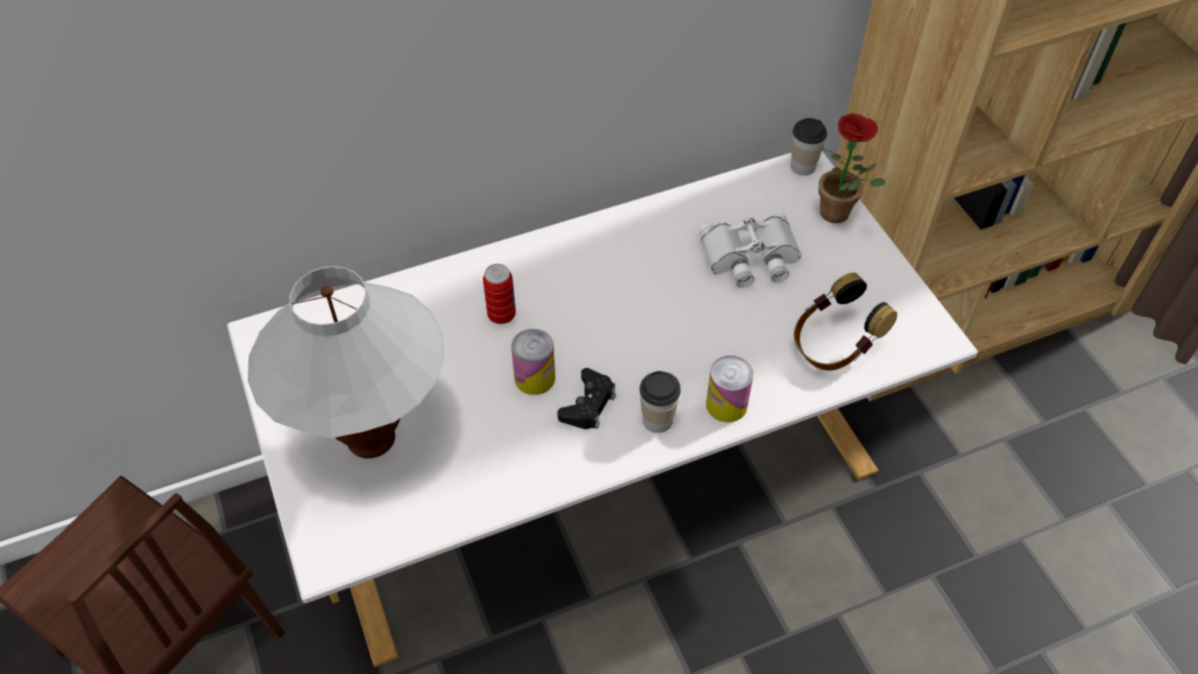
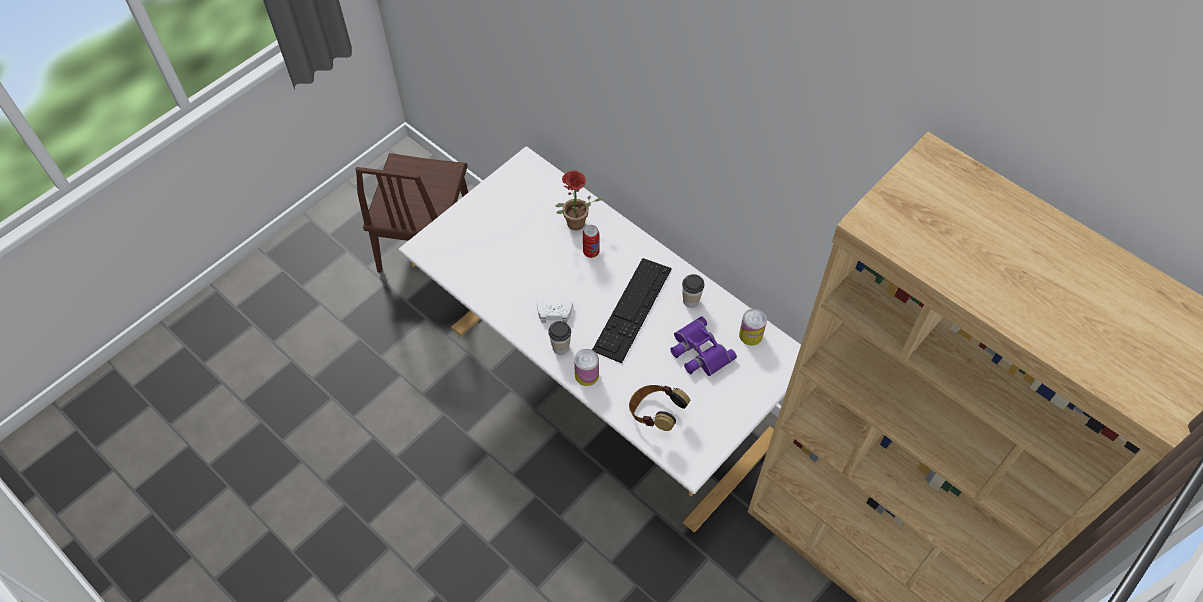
camera: 65 degrees right, 5 degrees up
(370, 439) = (489, 233): white table lamp -> none
(534, 378) = (559, 283): can -> can (750, 335)
(588, 405) = (554, 313): black game controller -> white game controller
(636, 304) = (632, 309): none -> keyboard
(751, 257) = (698, 351): white binoculars -> purple binoculars
(803, 166) = (791, 354): cup -> cup (691, 300)
(840, 215) = (761, 387): potted plant -> potted plant (575, 226)

